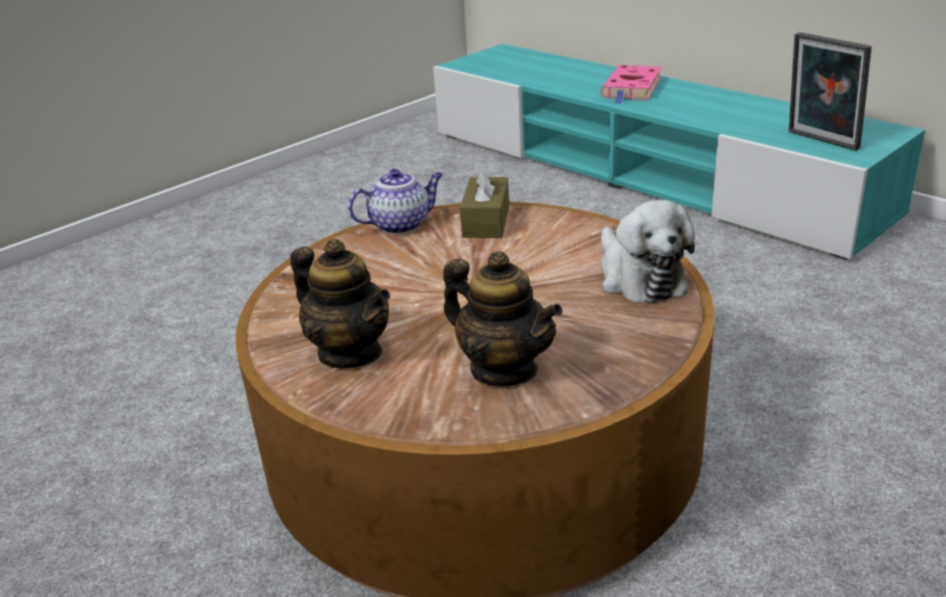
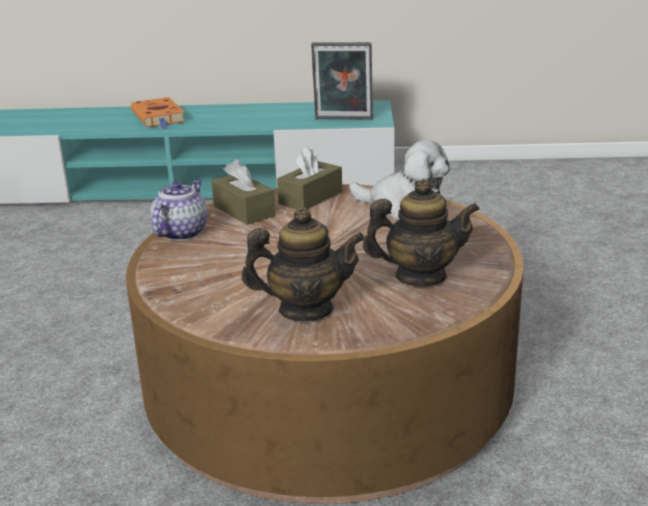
camera: 45 degrees left, 5 degrees down
(567, 230) = (310, 198): none -> brown tissue box
(631, 89) = (159, 118): pink book -> orange book

